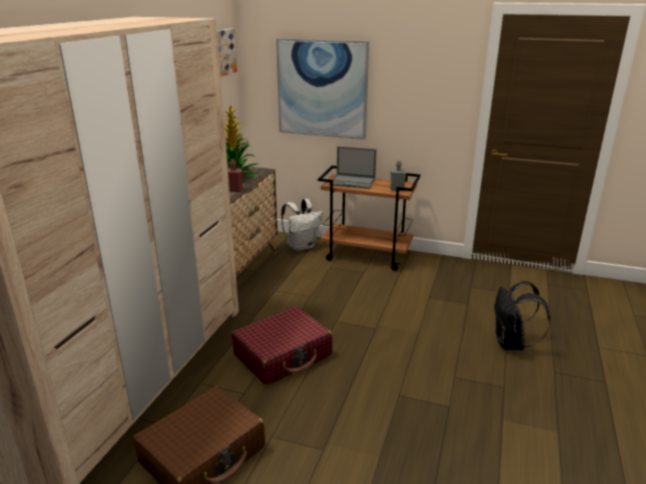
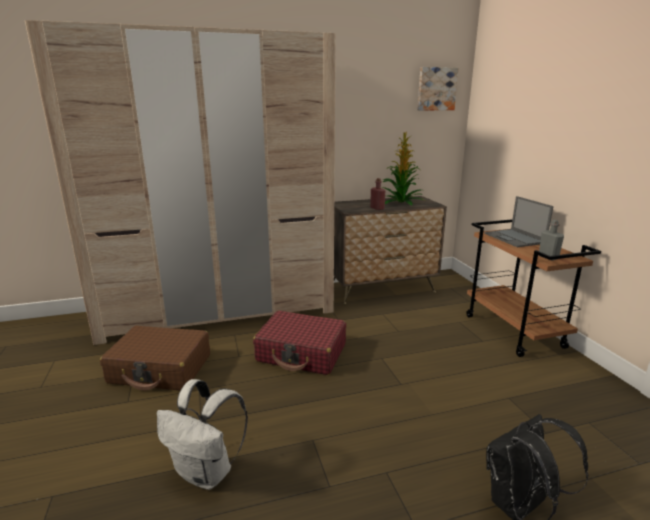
camera: 55 degrees right, 5 degrees down
(301, 246) = (465, 297): white backpack -> white backpack (207, 472)
(322, 88) = (523, 130): picture -> none

